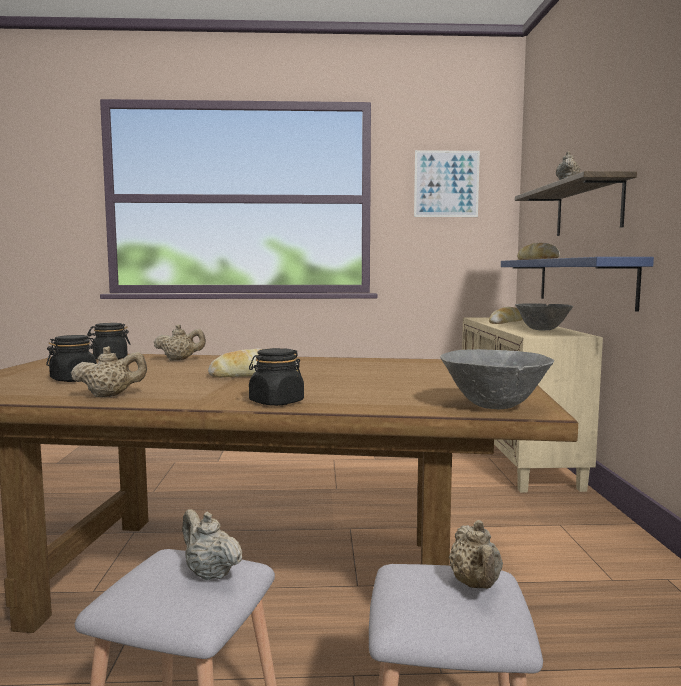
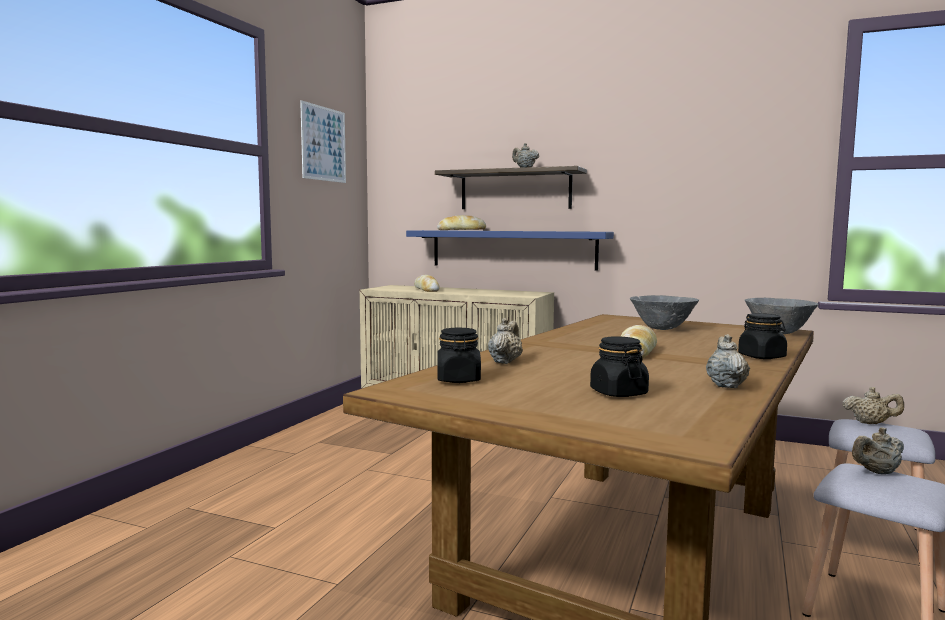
camera: 65 degrees left, 0 degrees up
(542, 330) = (498, 292): grey bowl -> grey bowl (662, 329)

